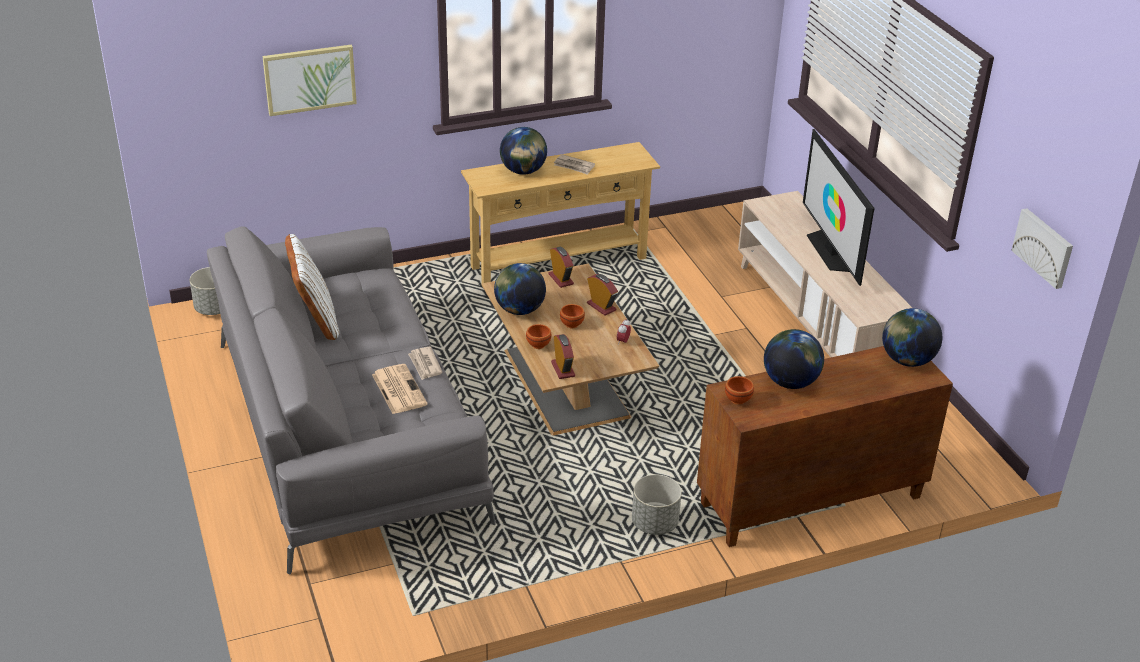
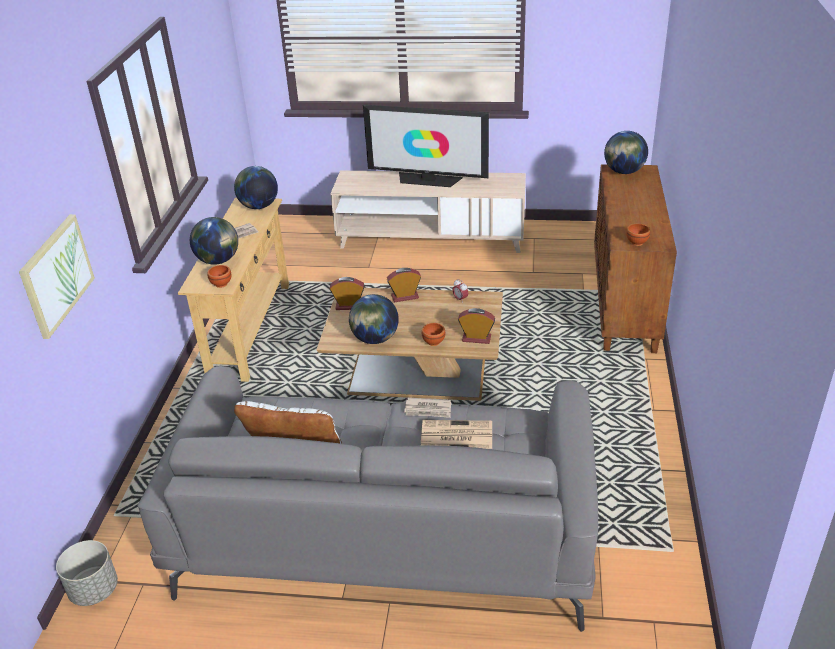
camera: 60 degrees left, 0 degrees up
(572, 324) = (417, 317): brown bowl -> brown bowl (221, 284)
(655, 523) = (615, 379): grey planter -> none
(790, 382) = (625, 217): globe -> globe (258, 206)
(1044, 247) = (623, 61): picture -> none

